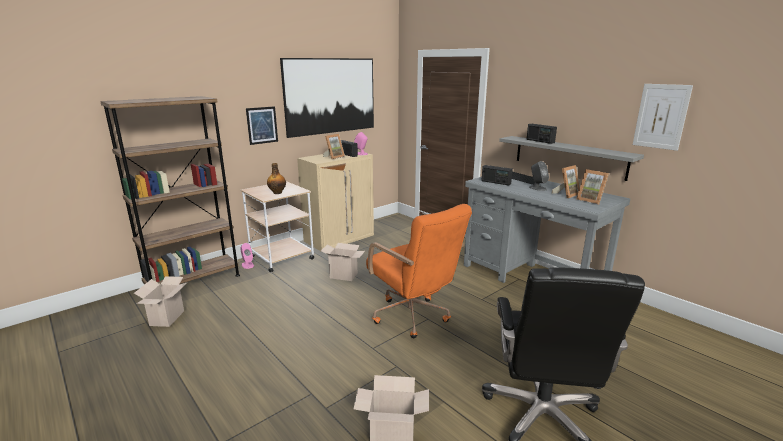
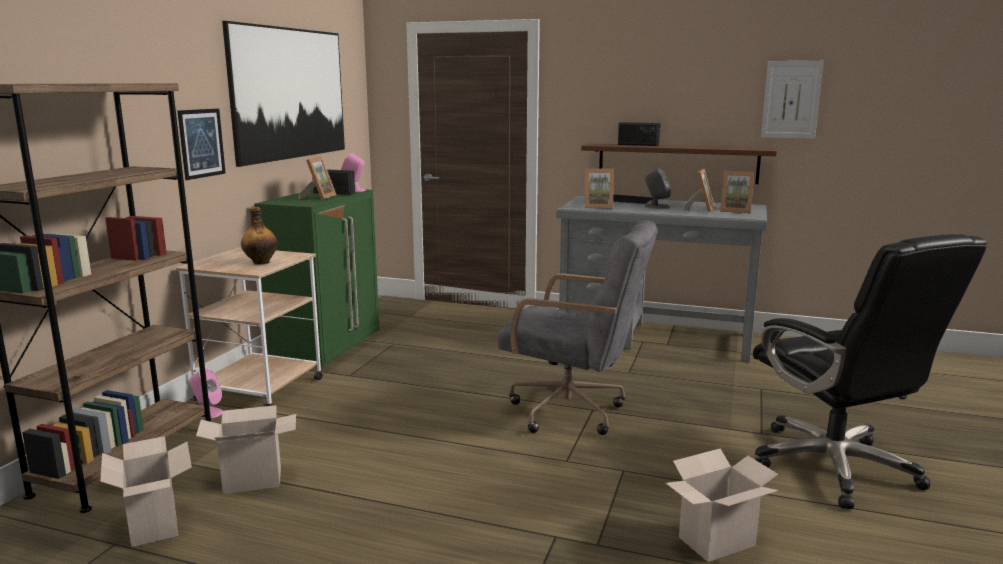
camera: 30 degrees left, 5 degrees down
(339, 238) = (327, 343): beige cabinet -> green cabinet
(344, 275) = (405, 388): cardboard box -> cardboard box (254, 479)
(413, 318) = (573, 414): orange office chair -> grey office chair
(496, 182) = (598, 206): radio -> picture frame
(568, 157) = (677, 163): grey shelf -> brown shelf

